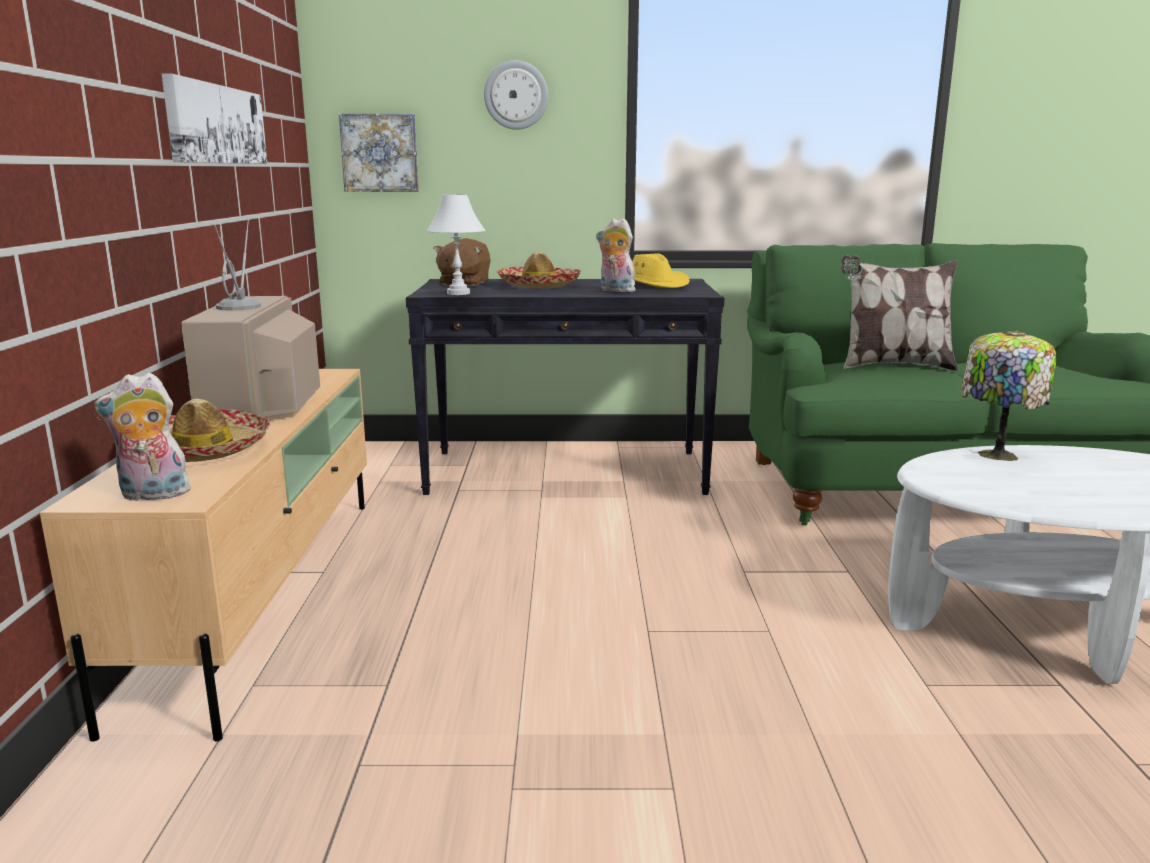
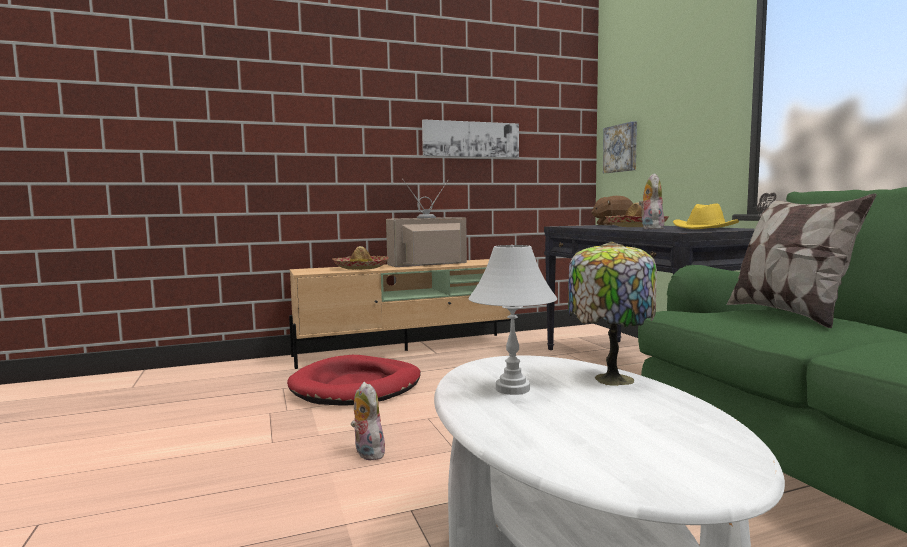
camera: 70 degrees right, 10 degrees down
(152, 495) = (308, 271): plush toy -> plush toy (367, 453)
(441, 672) = (357, 386): none -> red dog bed
(458, 293) = (572, 226): white table lamp -> white table lamp (512, 389)
(516, 95) = (685, 97): wall clock -> none

